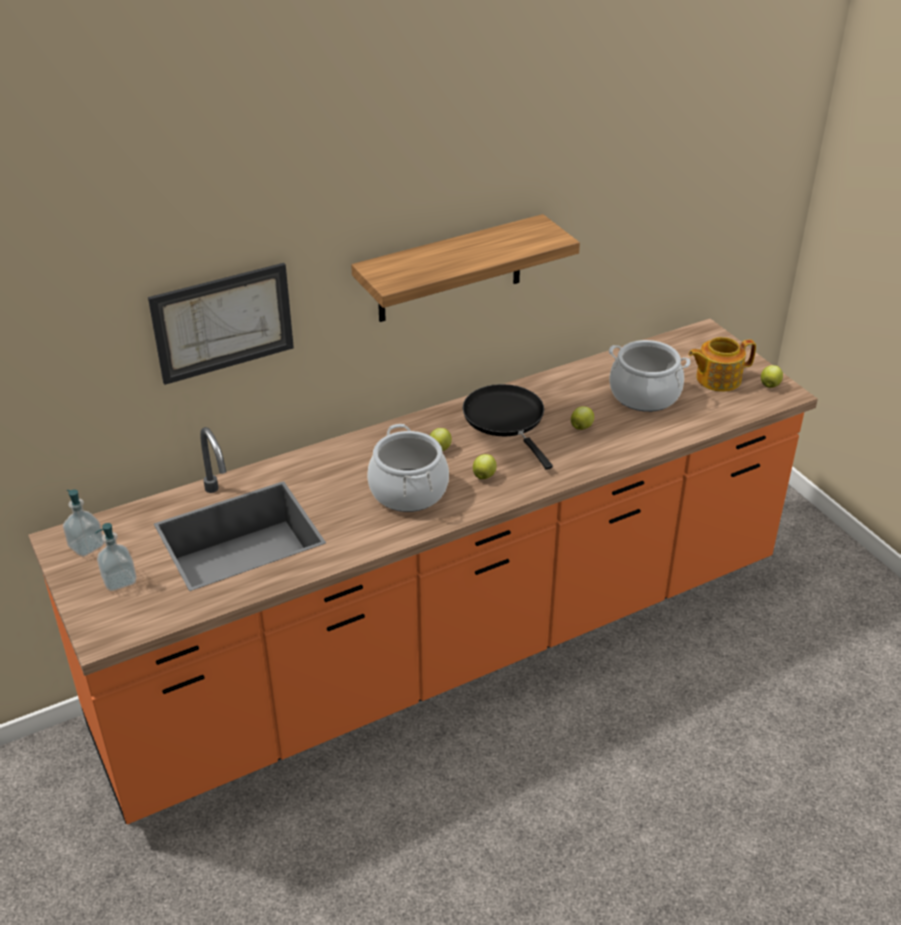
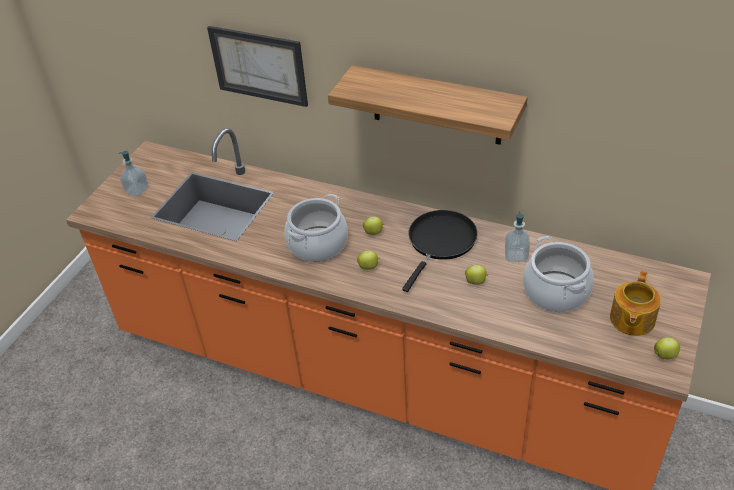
camera: 55 degrees right, 5 degrees up
(86, 546) = (153, 163): soap dispenser -> soap dispenser (516, 255)
(717, 378) = (631, 320): teapot -> teapot turned 105 degrees counterclockwise

